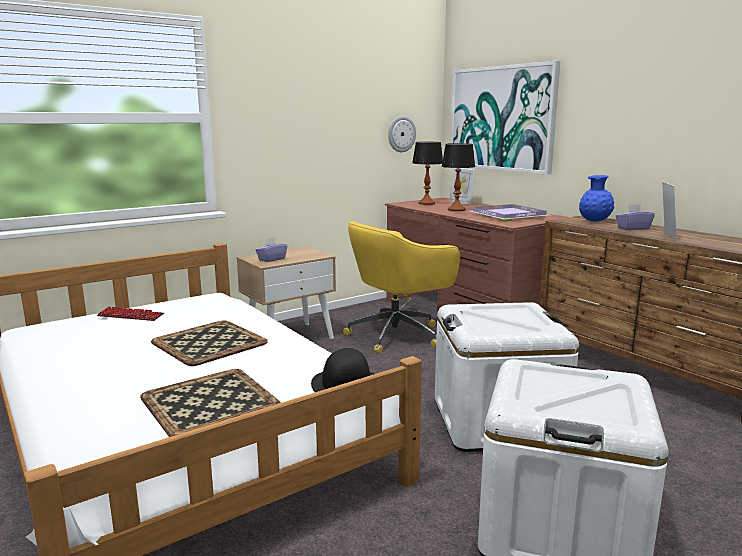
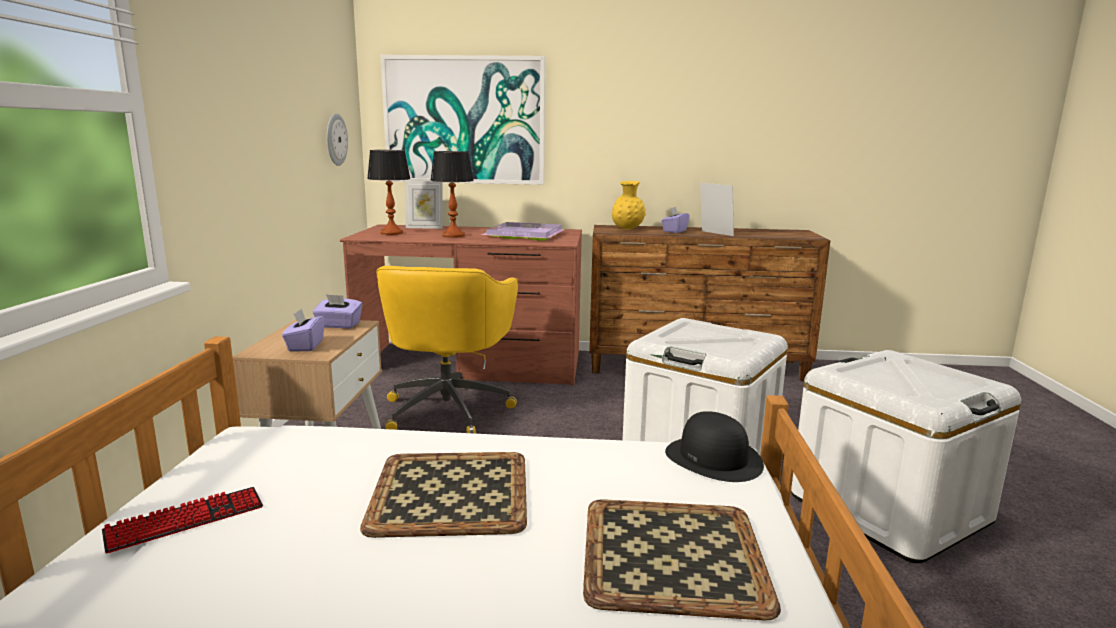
camera: 50 degrees left, 0 degrees up
(311, 254) = (338, 325): none -> purple tissue box
(594, 221) = (627, 229): blue vase -> yellow vase

